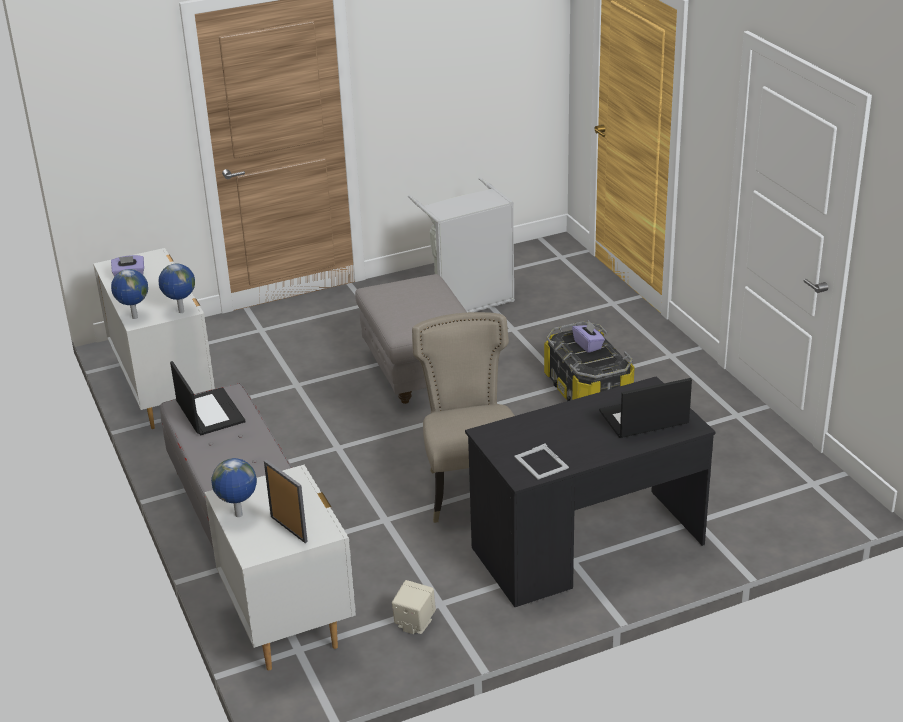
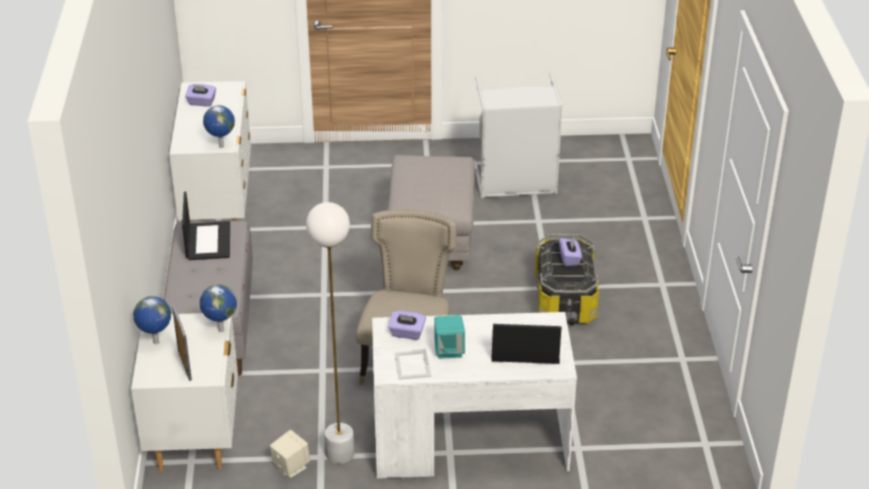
camera: 20 degrees right, 5 degrees up
(134, 317) = (182, 142): globe -> globe (220, 330)
(459, 595) = (340, 453): none -> white floor lamp
(513, 435) = (407, 333): none -> purple tissue box
(569, 439) = (449, 350): none -> turquoise speaker
(587, 547) = (470, 443): black desk -> white desk

